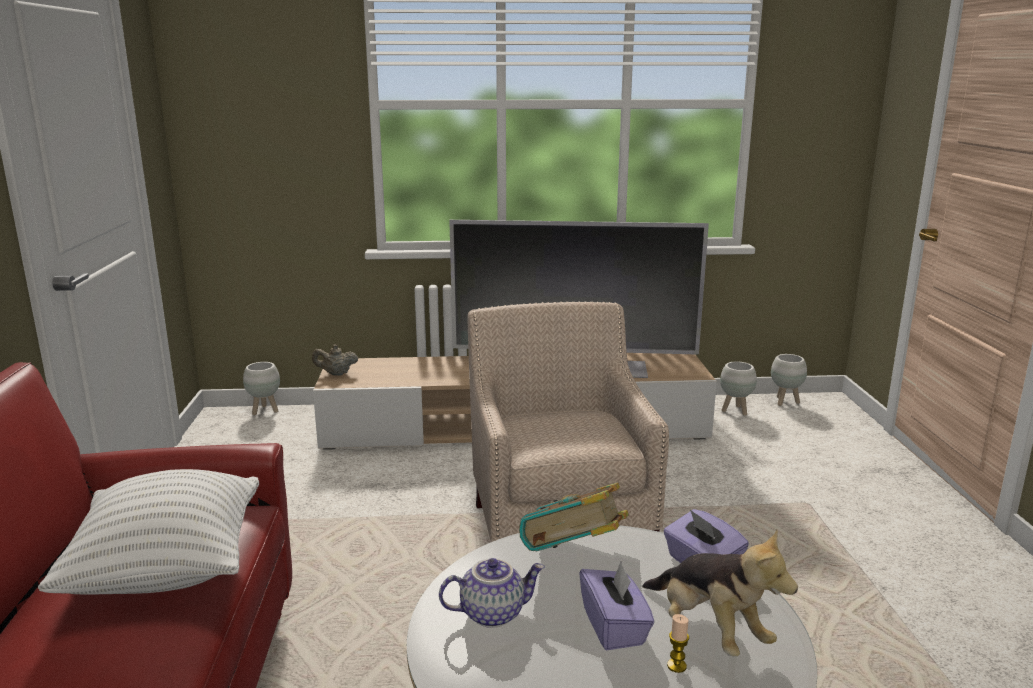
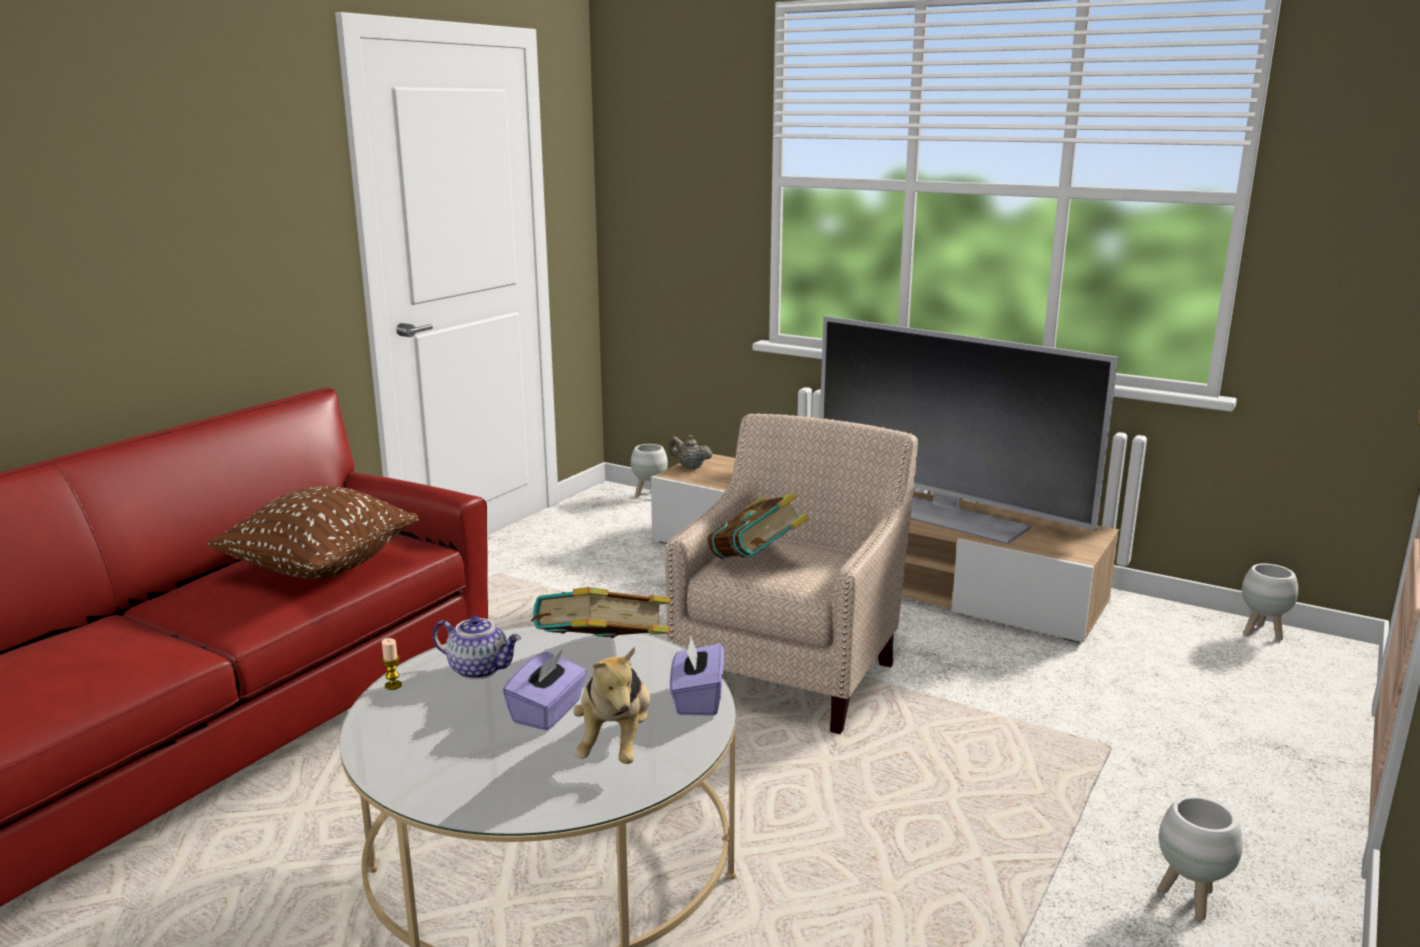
camera: 35 degrees right, 0 degrees up
(168, 571) = (321, 568): white pillow -> brown pillow
(550, 437) = (756, 563): none -> book
(676, 666) = (548, 754): candle -> candle (393, 685)
(735, 411) = (1168, 625): white planter -> white planter (1189, 900)

